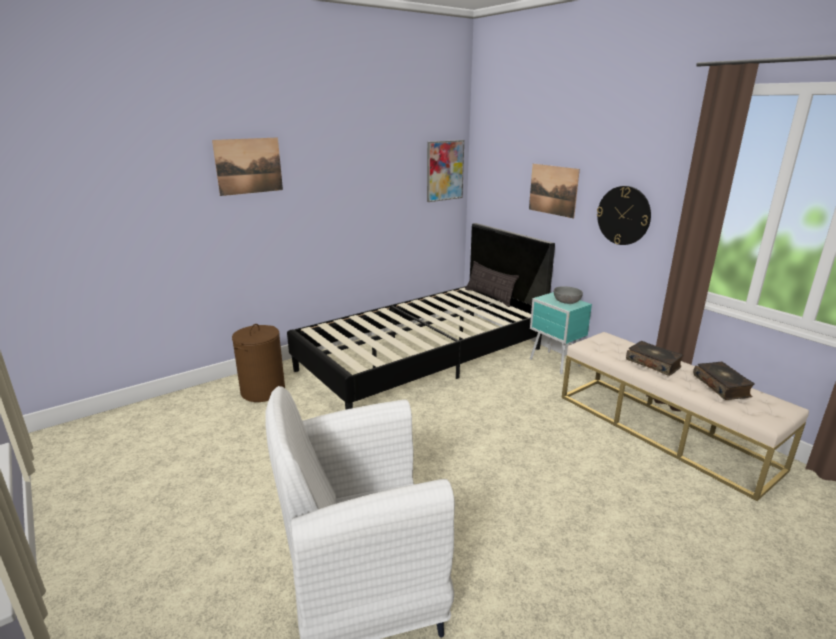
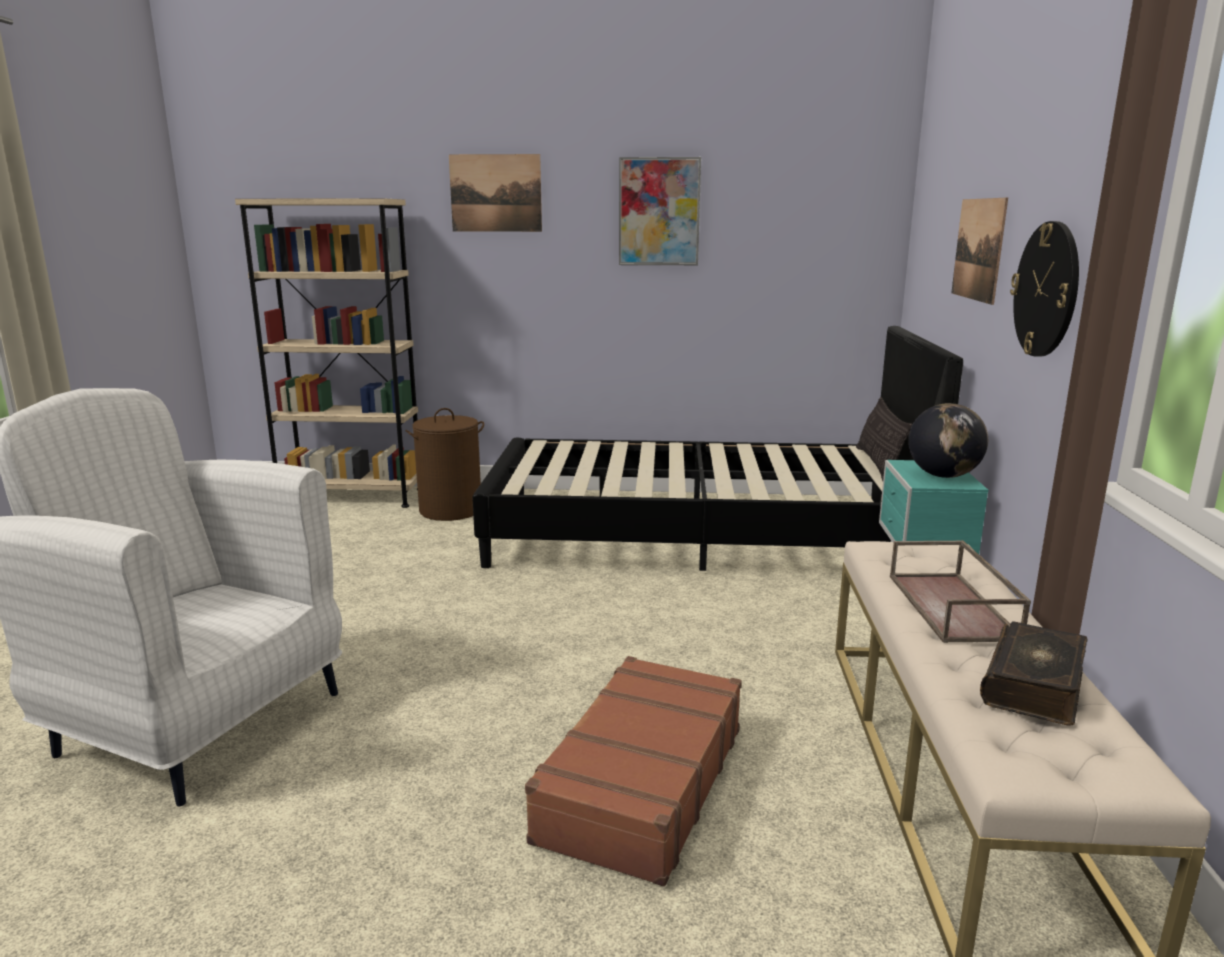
camera: 40 degrees right, 5 degrees down
(172, 405) = (351, 496): none -> beige bookcase
(444, 170) = (851, 225): picture -> picture (659, 212)
(567, 301) = (943, 475): grey bowl -> globe
(592, 492) = (640, 783): none -> brown suitcase
(653, 363) = (954, 607): book -> brown tray

